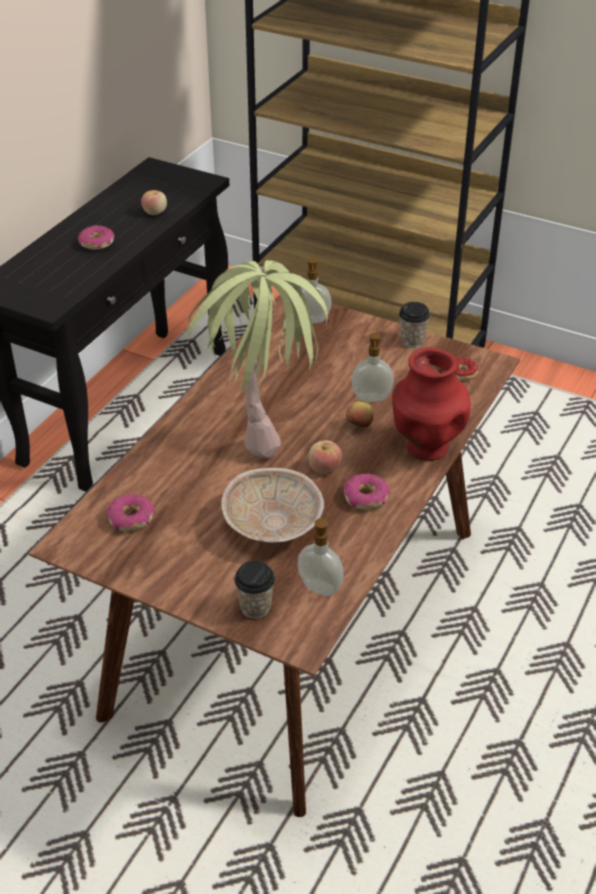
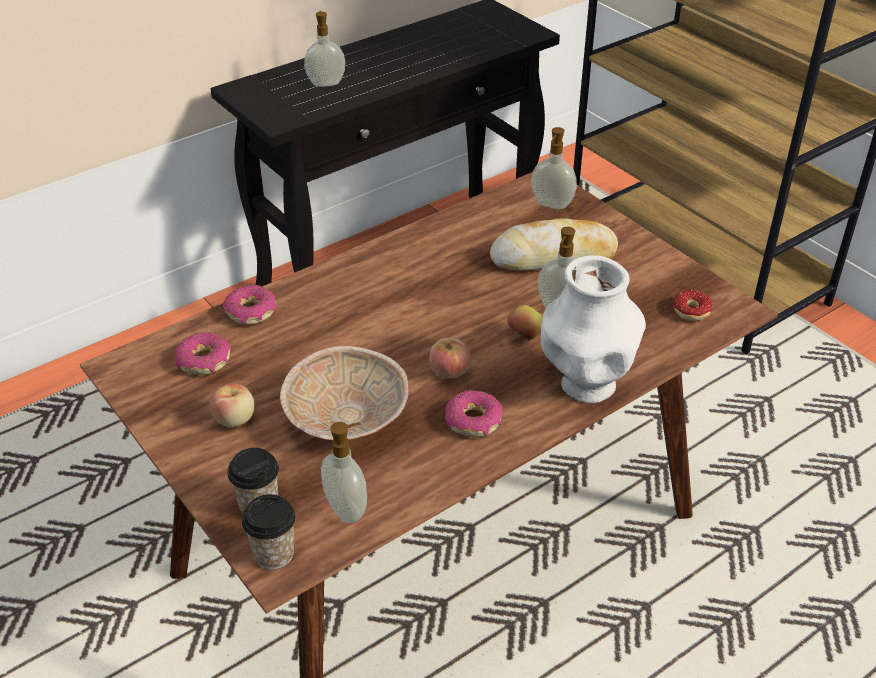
camera: 25 degrees right, 0 degrees up
(64, 264) = (326, 83): none -> soap dispenser
(97, 243) = (374, 70): donut -> donut (251, 312)
(155, 212) = (456, 52): apple -> apple (235, 419)
(263, 424) = (416, 302): potted plant -> none
(340, 360) = (553, 257): none -> bread
(412, 341) = (654, 257): cup -> cup (274, 554)
(426, 448) = (586, 386): red vase -> white vase

